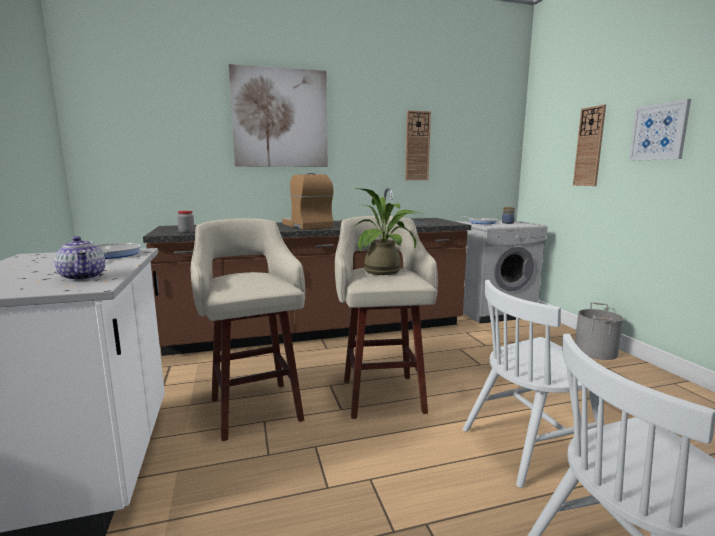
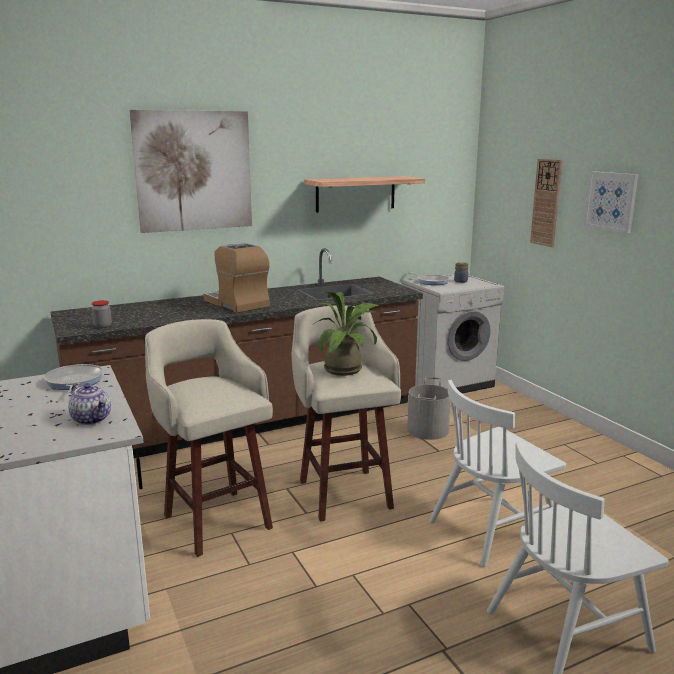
camera: 10 degrees left, 5 degrees up
(417, 146) = (355, 194): wall clock -> shelf
(596, 351) = (554, 426): grey bucket -> grey bucket (428, 430)

